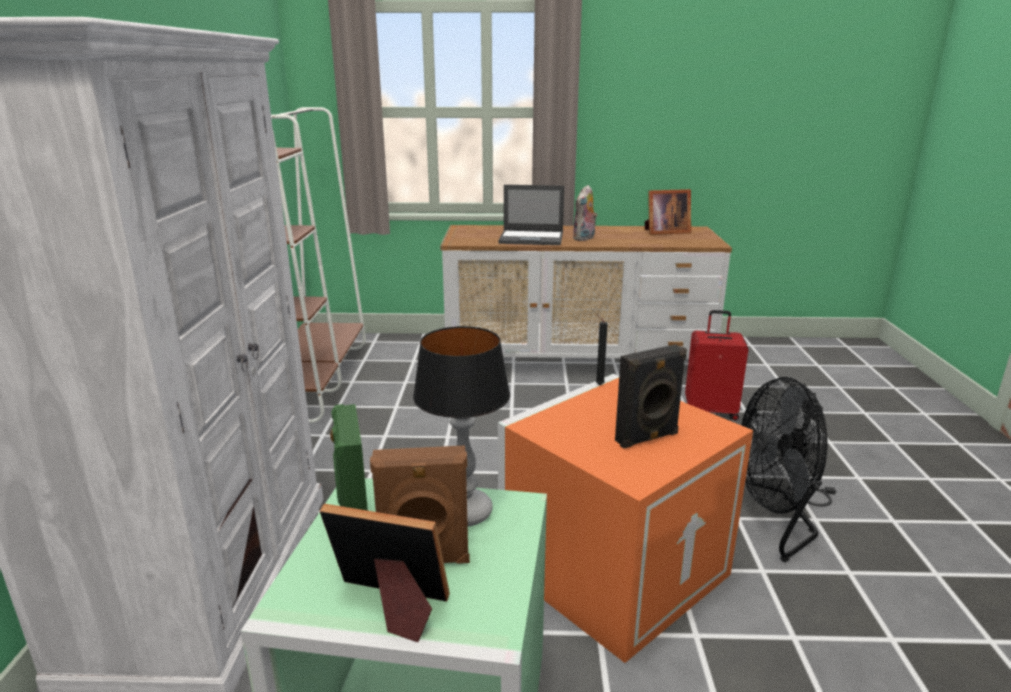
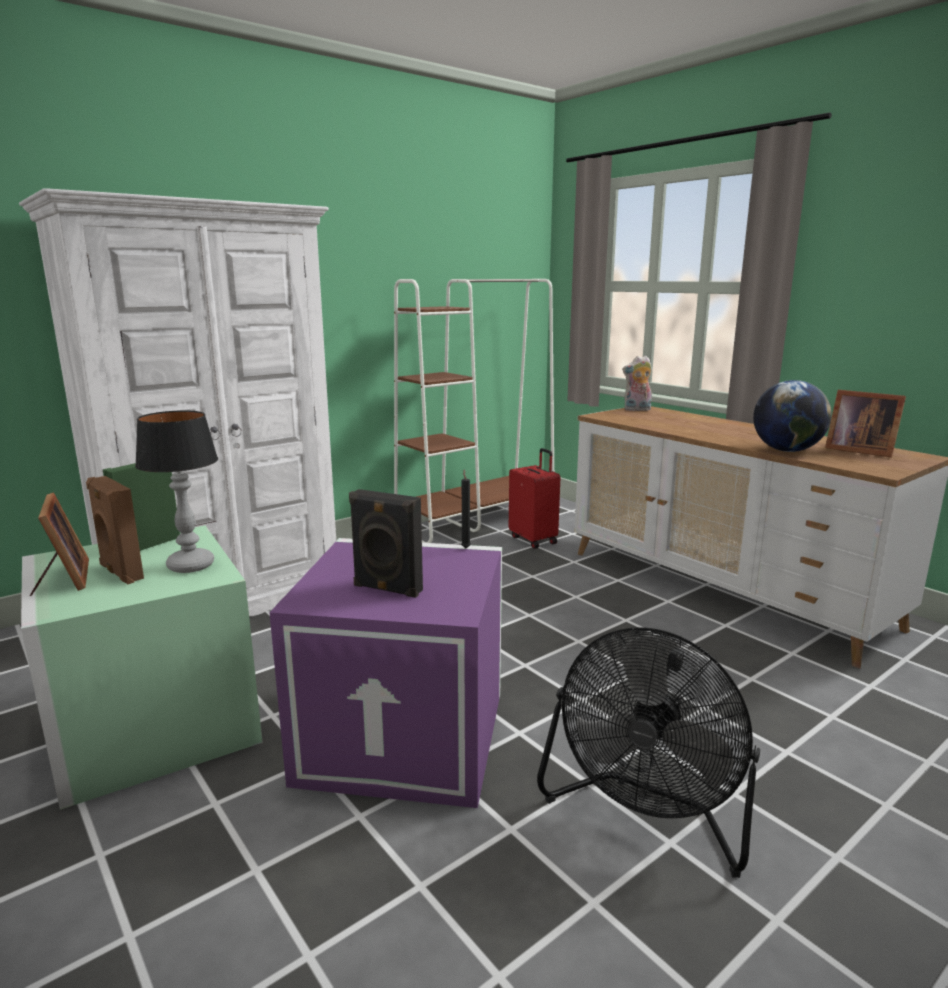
camera: 50 degrees right, 5 degrees down
(532, 238) = (677, 426): laptop -> none
(584, 238) = (731, 436): plush toy -> plush toy (637, 410)
(613, 567) = (407, 734): orange storage box -> purple storage box
(639, 242) = (786, 450): none -> globe
(710, 411) = (781, 693): red suitcase -> red suitcase (534, 540)
(778, 512) = (641, 808): black fan -> black fan turned 105 degrees counterclockwise

